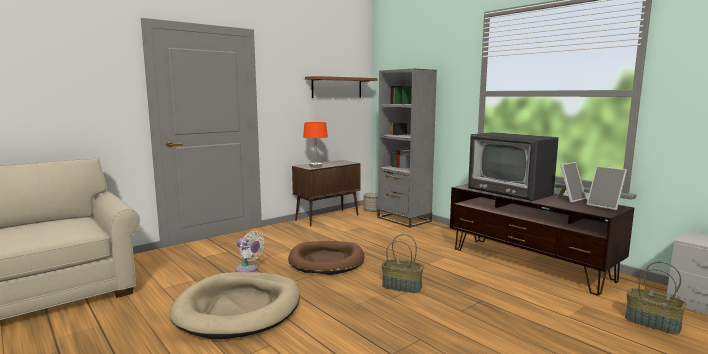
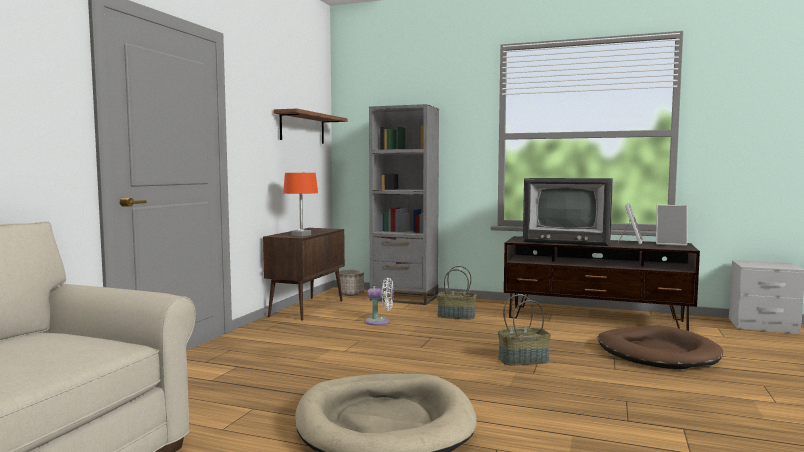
camera: 30 degrees left, 5 degrees down
(248, 269) = (310, 380): white fan -> white fan (380, 322)
(326, 261) = (395, 352): brown dog bed -> brown dog bed (657, 353)
(651, 323) = (755, 345): basket -> basket (455, 316)

